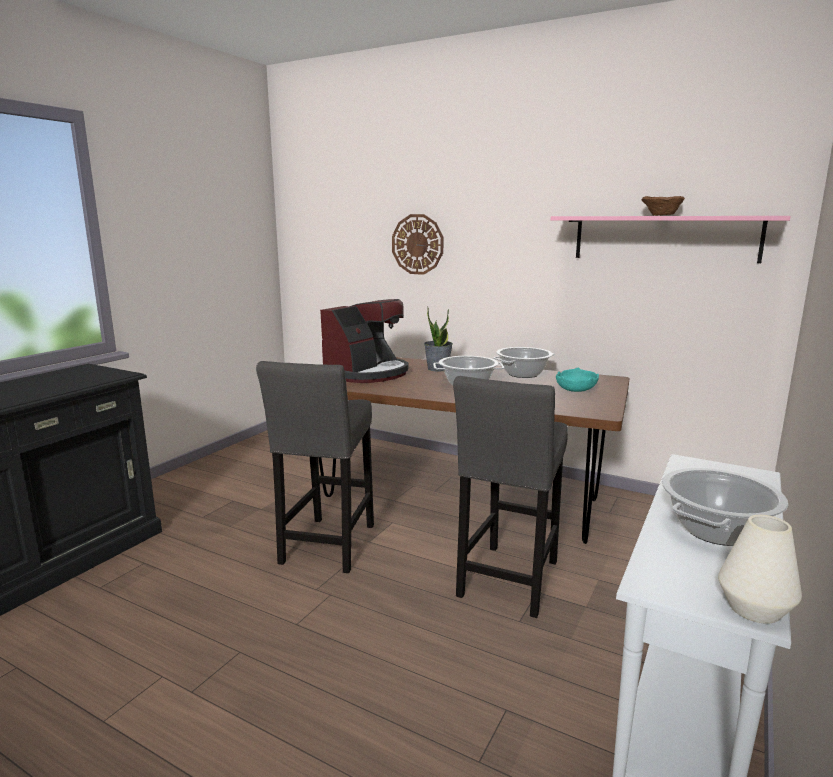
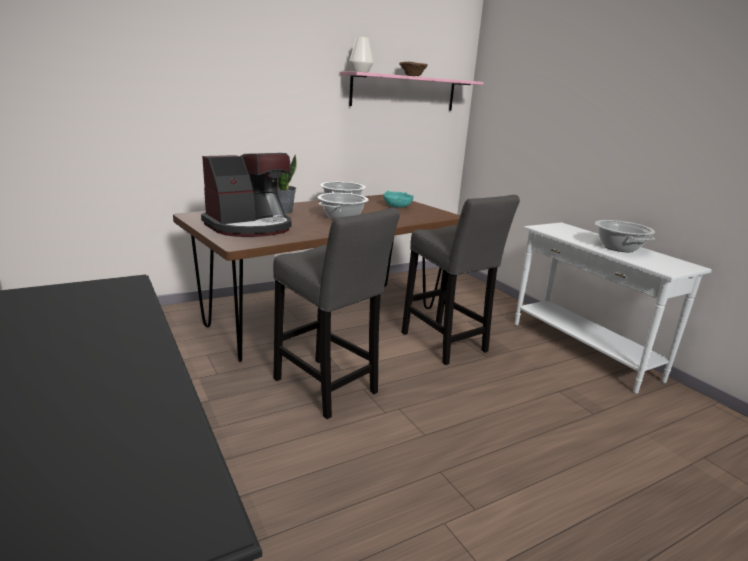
camera: 60 degrees left, 5 degrees up
(367, 373) = (250, 227): coffee machine -> coffee machine turned 75 degrees clockwise
(417, 244) = (201, 90): wall clock -> none
(754, 609) = (689, 265): white vase -> white vase (360, 72)

